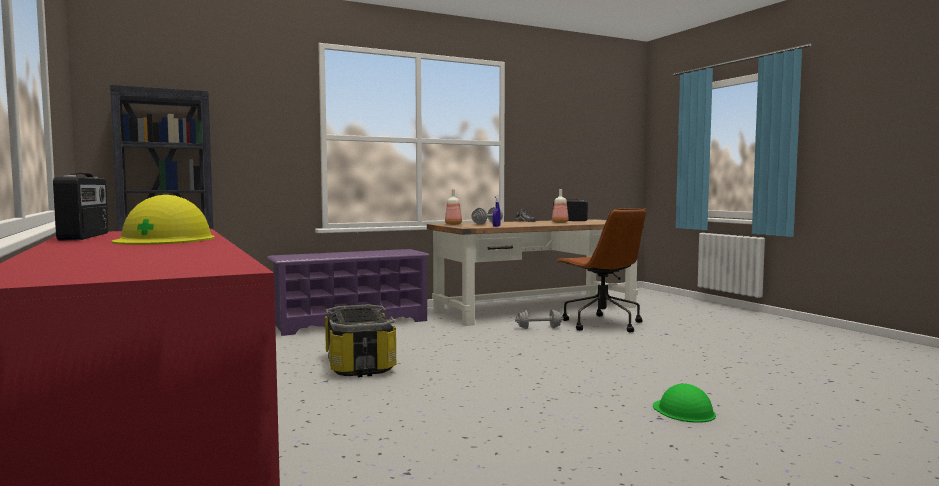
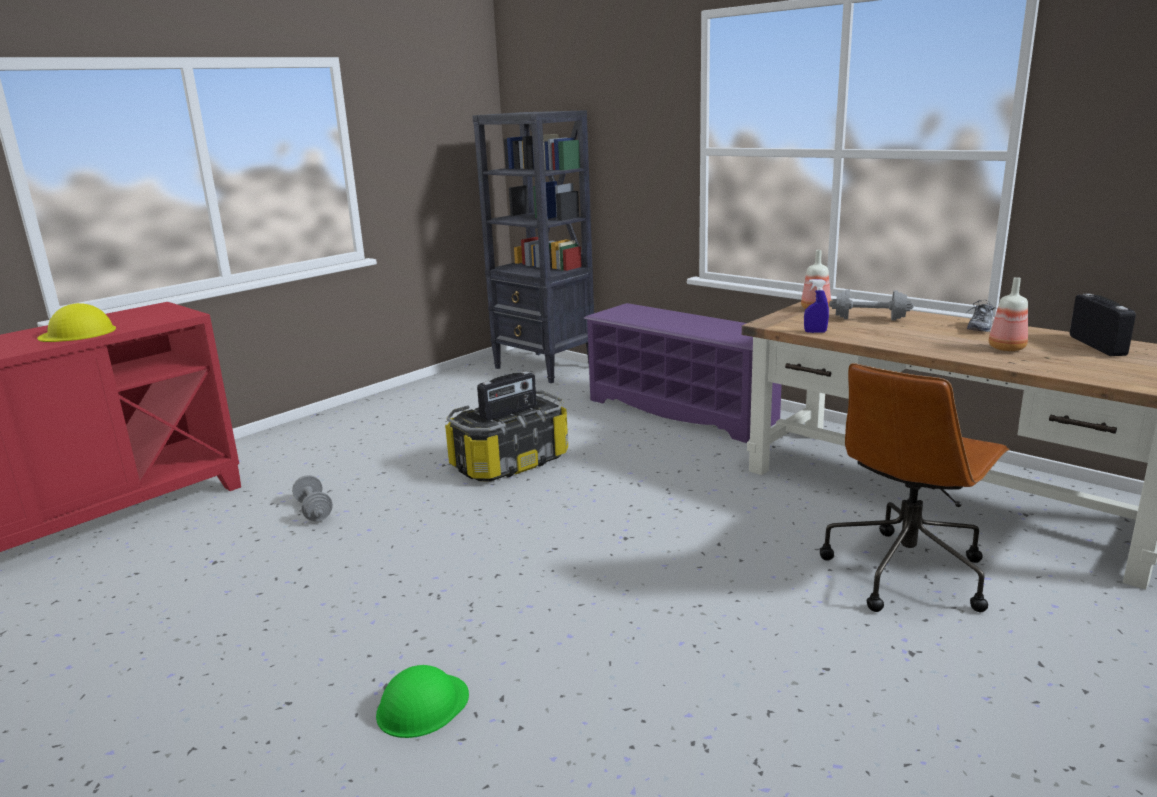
camera: 70 degrees right, 15 degrees up
(86, 236) = (117, 315): radio -> radio (509, 412)
(539, 328) = (800, 523): grey dumbbell -> grey dumbbell (314, 510)

